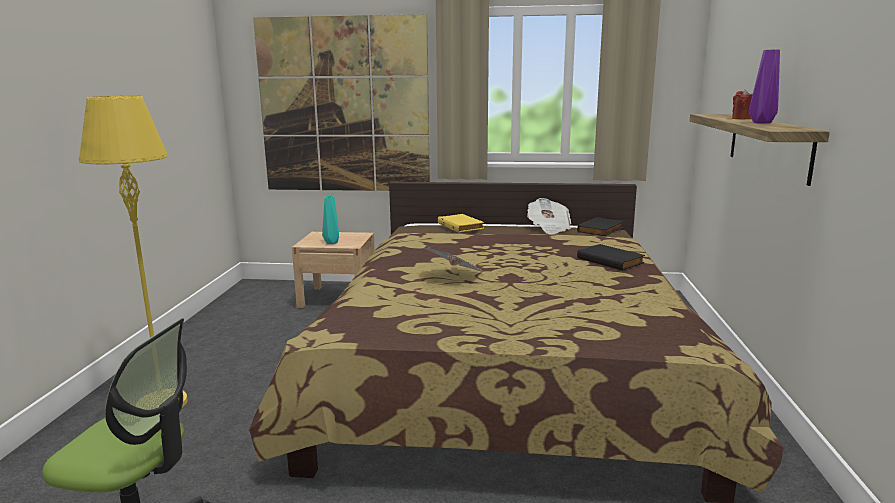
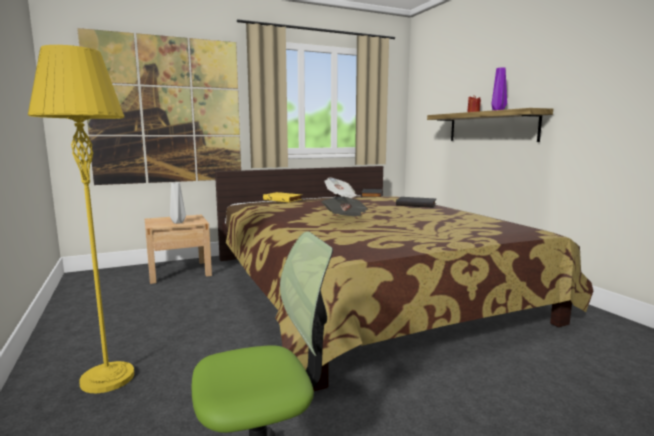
camera: 30 degrees left, 5 degrees down
(331, 243) = (178, 222): turquoise vase -> grey vase

